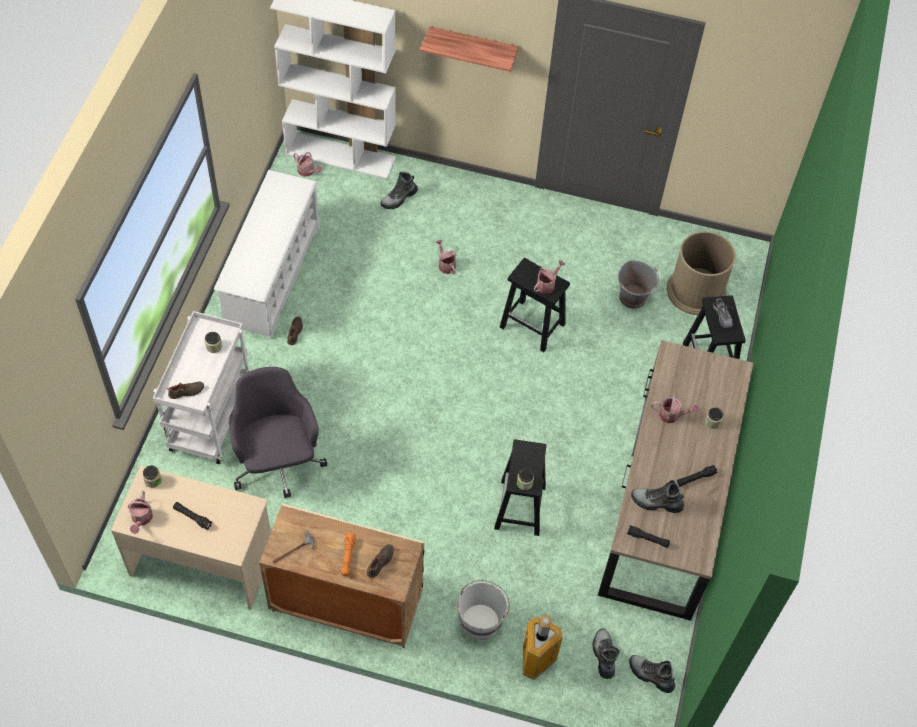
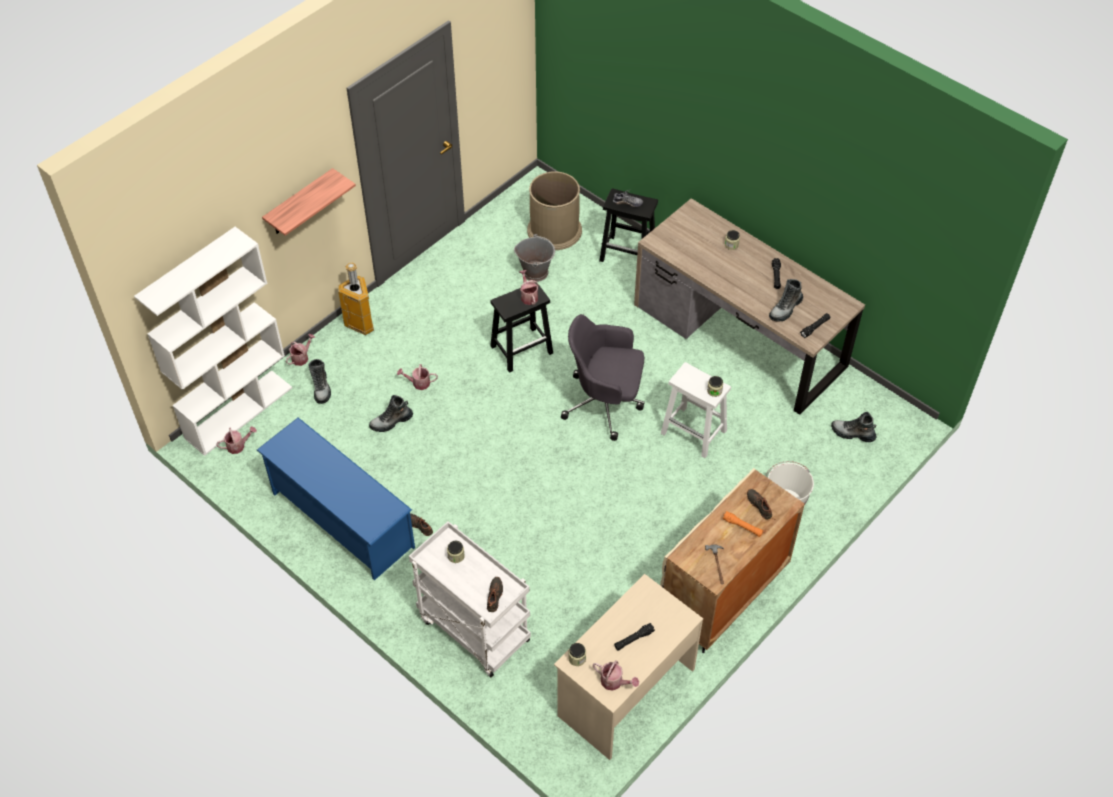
camera: 60 degrees left, 5 degrees down
(272, 275) = (341, 519): white shoe rack -> blue shoe rack
(278, 462) = (553, 592): grey office chair -> grey office chair (605, 403)
(520, 508) = (694, 432): black stool -> white stool
(535, 661) = (837, 480): trash can -> trash can (361, 324)
(650, 675) = (882, 411): boot -> boot (391, 422)
(672, 415) = (712, 266): watering can -> watering can (301, 357)

